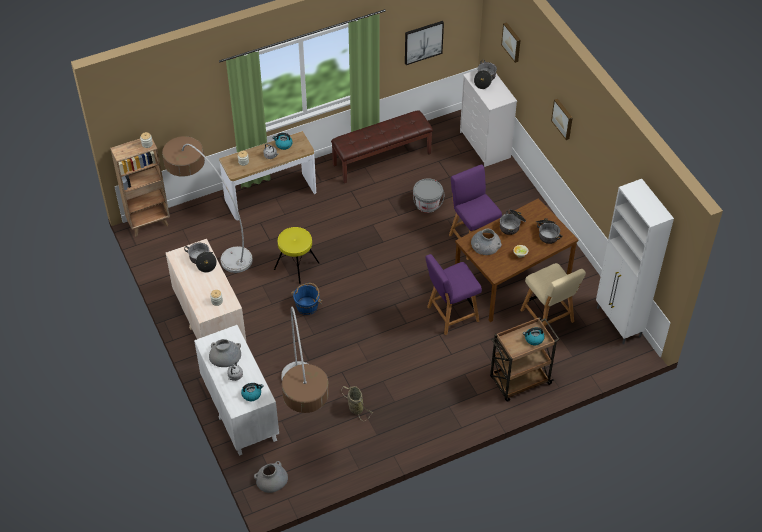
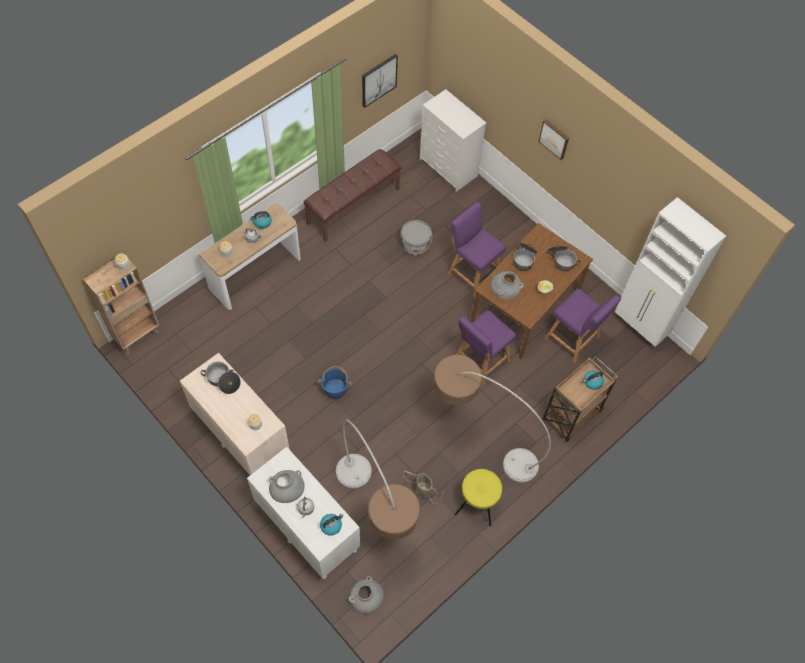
camera: 20 degrees left, 10 degrees up
(211, 235) = (208, 333): floor lamp -> floor lamp (478, 441)
(296, 266) = (308, 346): yellow stool -> yellow stool (477, 503)
(484, 79) = (446, 105): cooking pot -> none
(512, 41) = (476, 64): picture -> none
(548, 318) = (573, 340): beige chair -> purple chair

